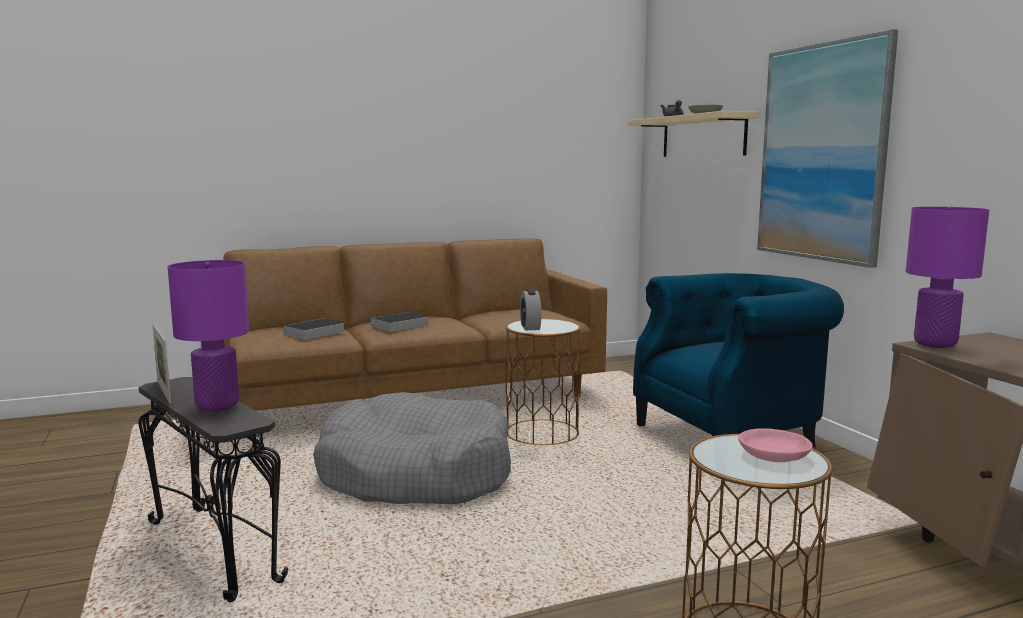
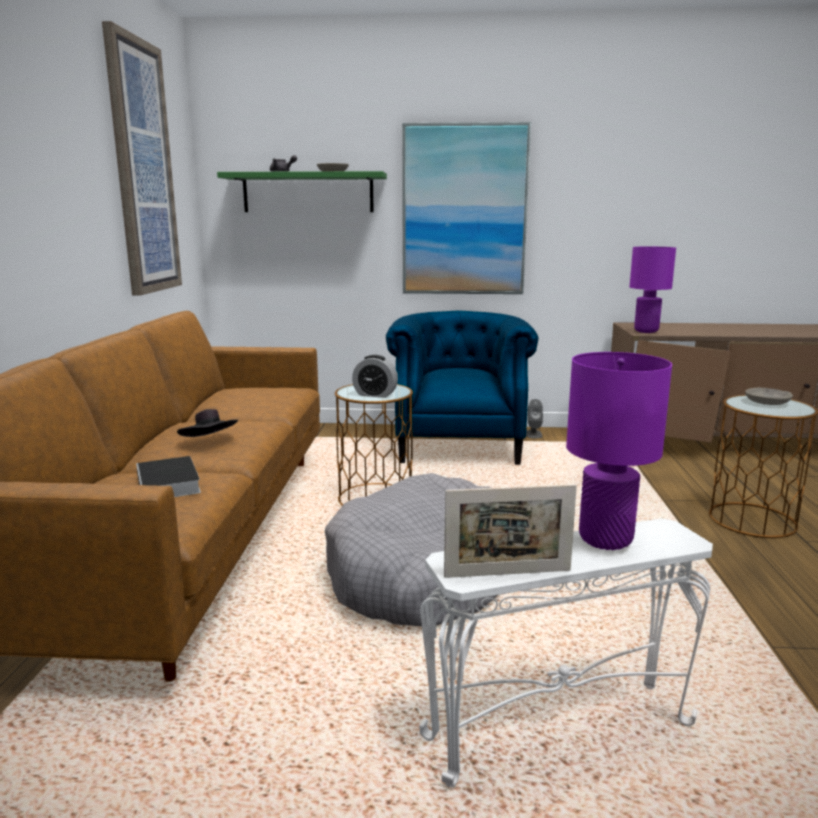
camera: 65 degrees left, 5 degrees up
(214, 551) = (559, 732): black side table -> white side table
(399, 326) = (210, 442): book -> black hat
(537, 123) = (142, 169): none -> picture
(703, 136) = (308, 193): beige shelf -> green shelf
(774, 456) = (768, 402): pink bowl -> grey bowl
(847, 467) = (533, 434): none -> grey speaker

